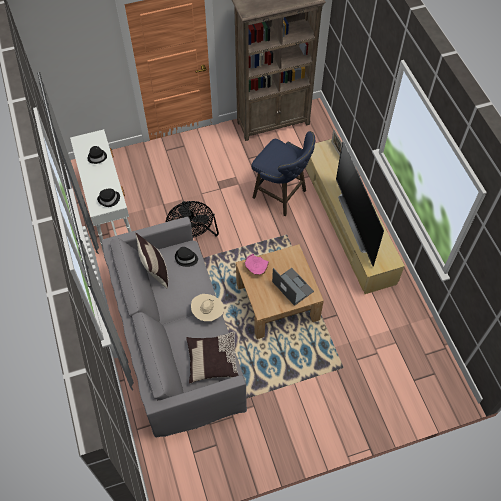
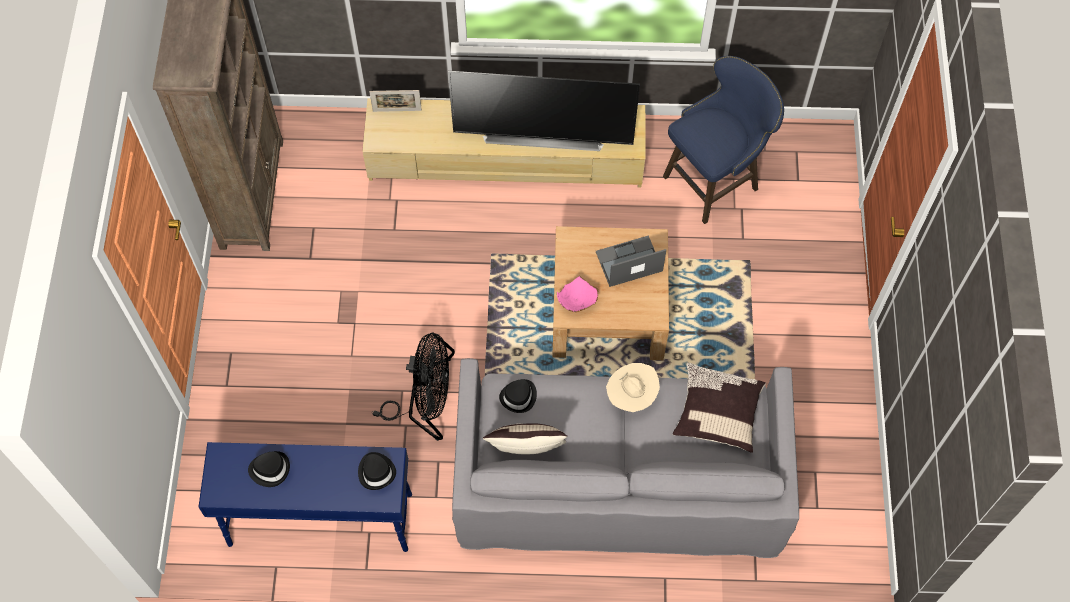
camera: 70 degrees left, 5 degrees up
(110, 211) = (320, 518): white console table -> blue console table
(281, 195) = (411, 234): blue stool -> blue stool (714, 180)

